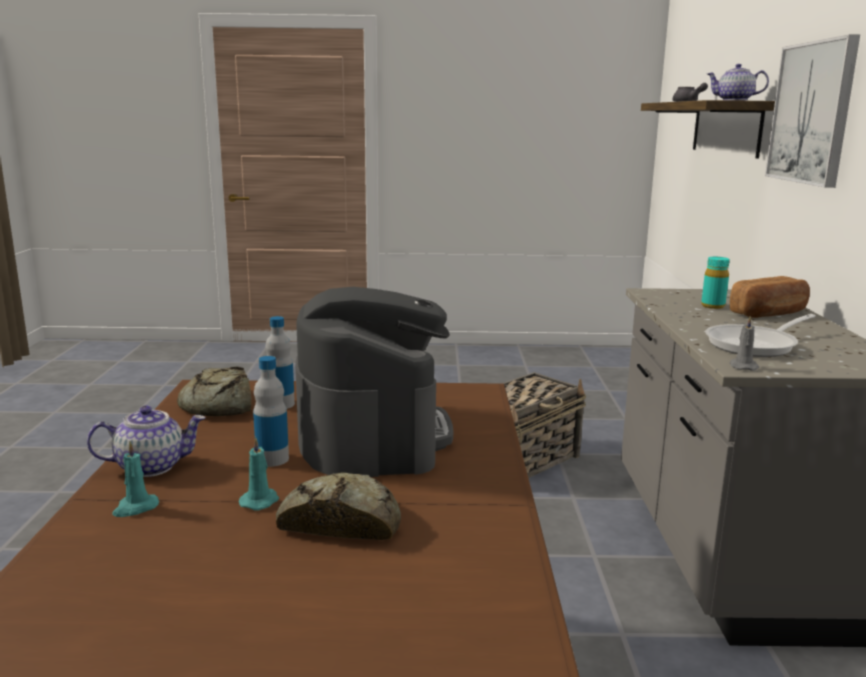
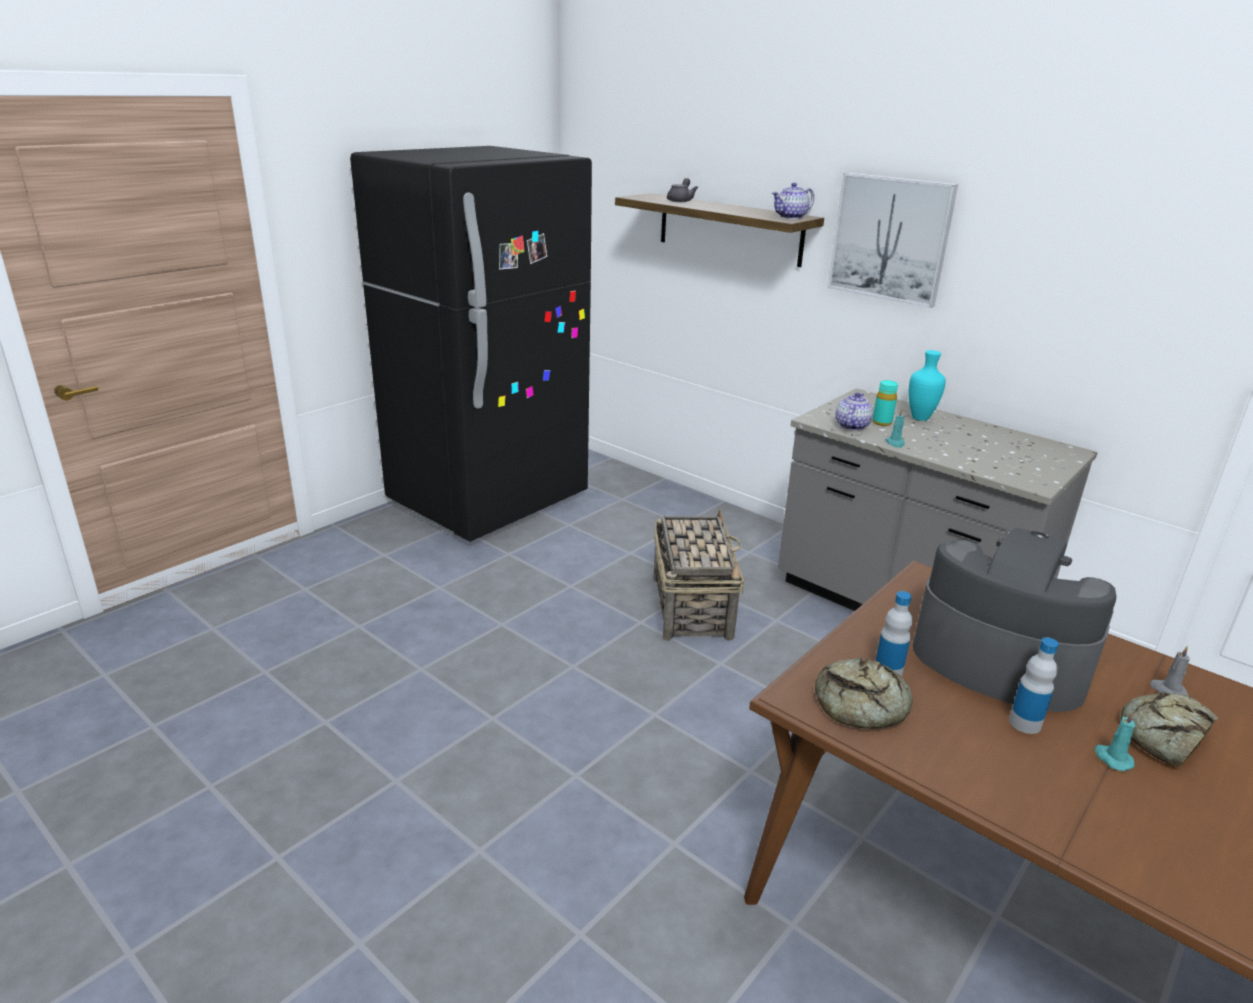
camera: 50 degrees left, 10 degrees up
(135, 508) = (1099, 826): turquoise candle -> turquoise candle (895, 443)
(151, 466) = (1005, 791): teapot -> teapot (851, 426)
(507, 361) = (489, 501): none -> black fridge
(742, 366) = (1036, 483): grey candle -> grey candle (1167, 690)
(756, 345) = (992, 458): frying pan -> none
(769, 313) = (919, 418): bread -> turquoise vase

